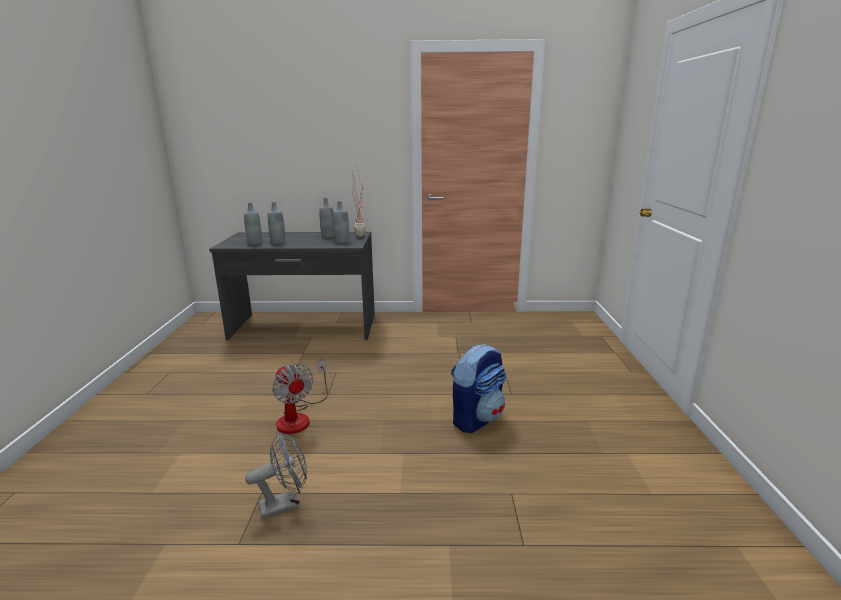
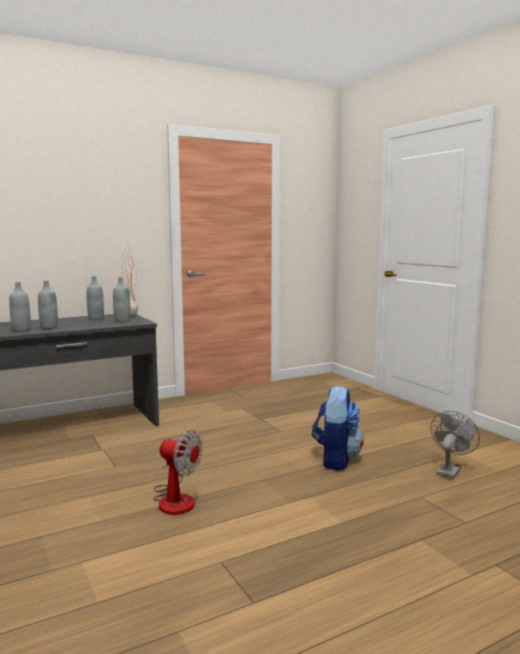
camera: 30 degrees left, 10 degrees down
(285, 504) = (256, 561): grey fan -> grey fan (450, 470)

